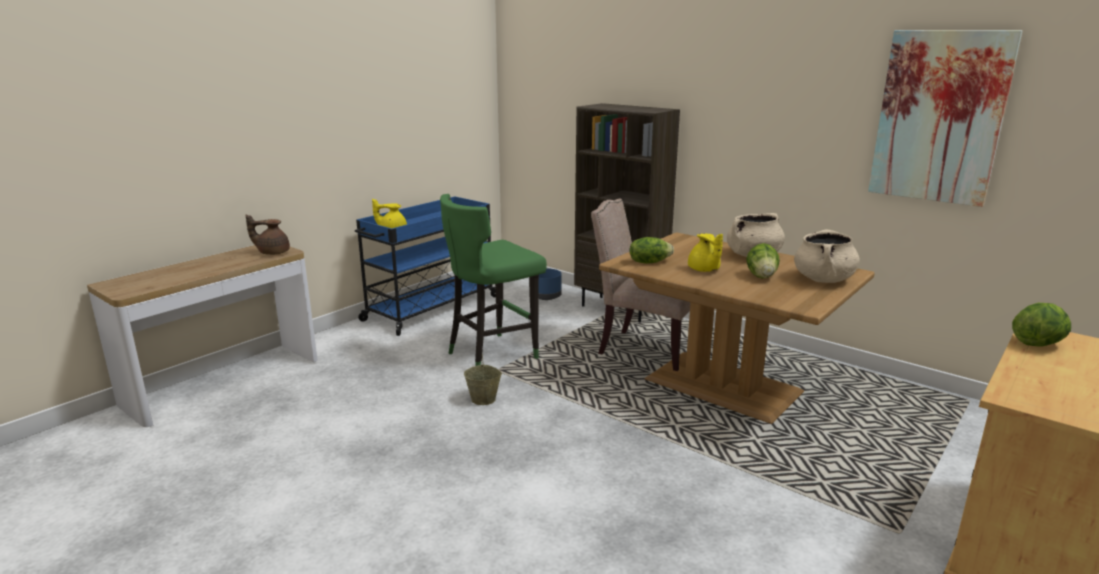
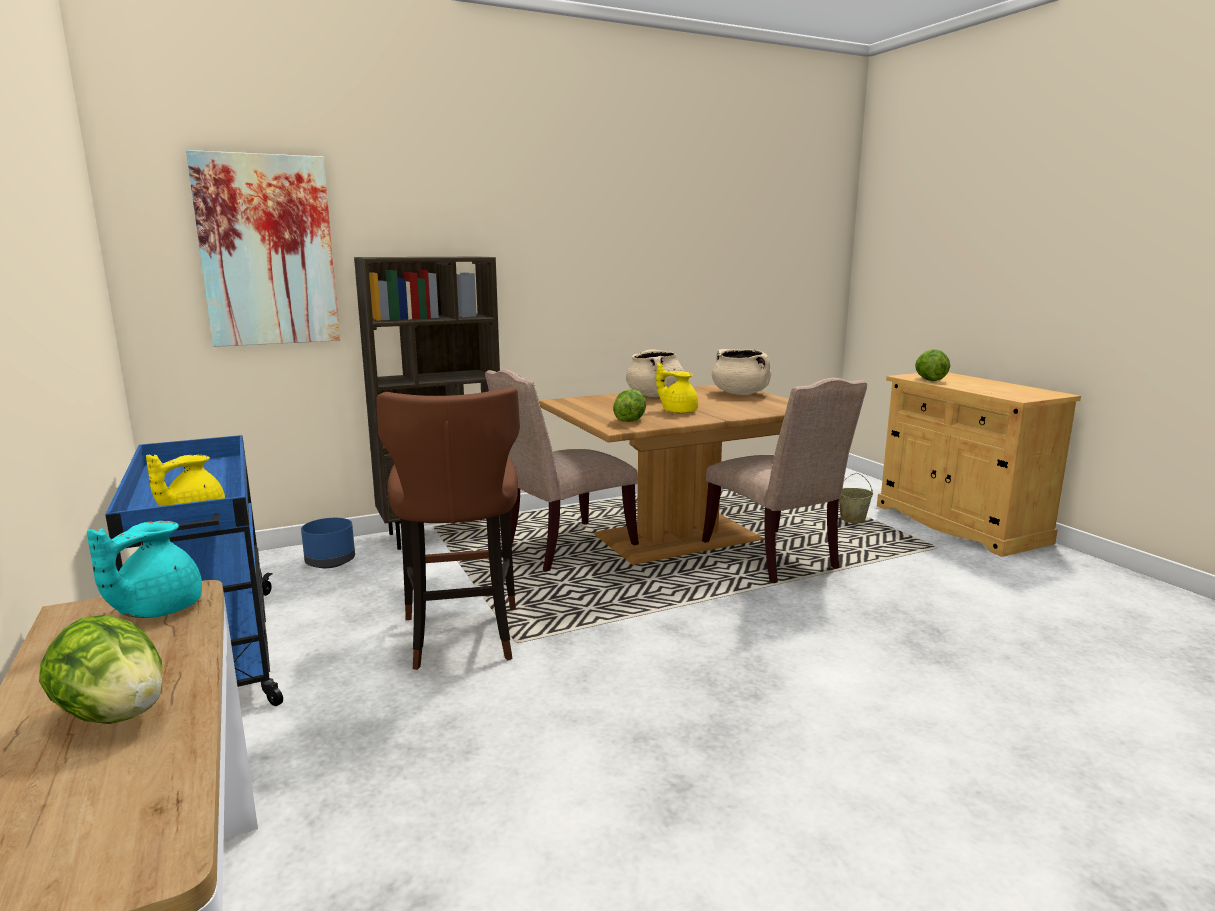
camera: 65 degrees left, 5 degrees down
(272, 252) = (156, 610): brown teapot -> turquoise teapot
(484, 399) = (591, 669): beige bucket -> beige bucket (853, 520)
(493, 354) = (461, 635): green stool -> brown stool
(704, 270) = (678, 411): yellow teapot -> yellow teapot turned 150 degrees counterclockwise
(734, 436) = (775, 558): none -> beige chair
(761, 276) = (716, 403): lettuce -> lettuce (114, 713)
(939, 117) = (721, 245): picture -> picture (268, 251)

